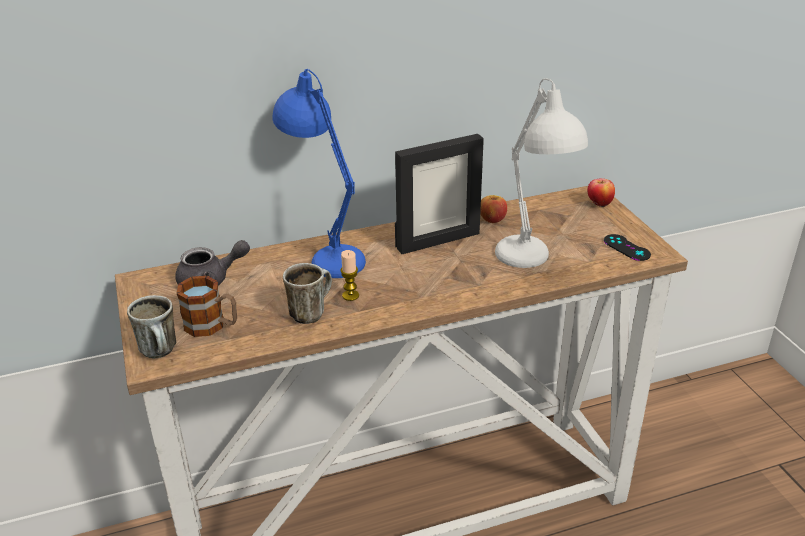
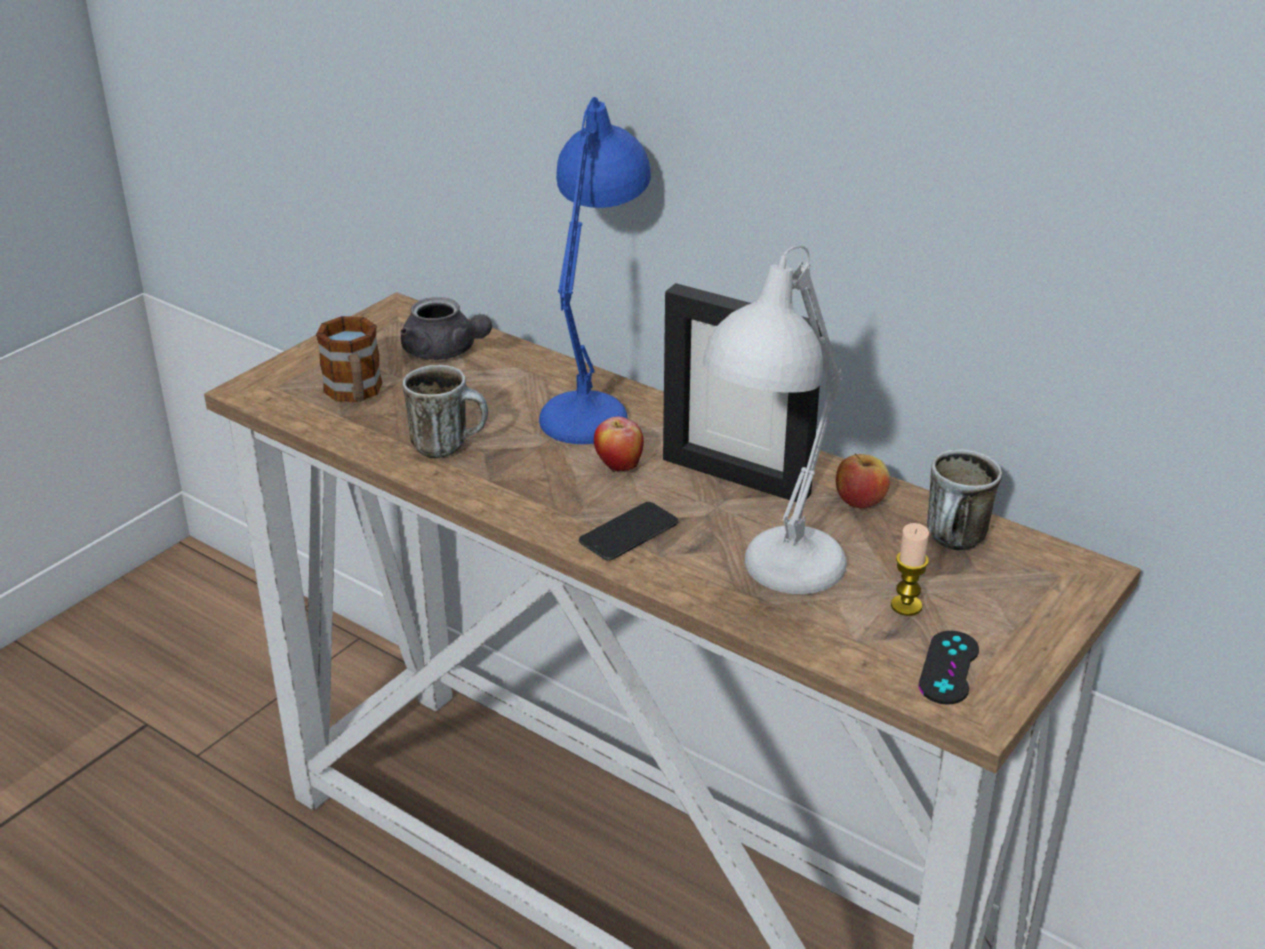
camera: 55 degrees right, 0 degrees up
(162, 353) = (275, 387): mug -> mug (955, 544)
(350, 296) = (516, 460): candle -> candle (906, 606)
(453, 286) = (629, 533): none -> phone
(599, 204) = (1059, 592): apple -> apple (618, 466)

